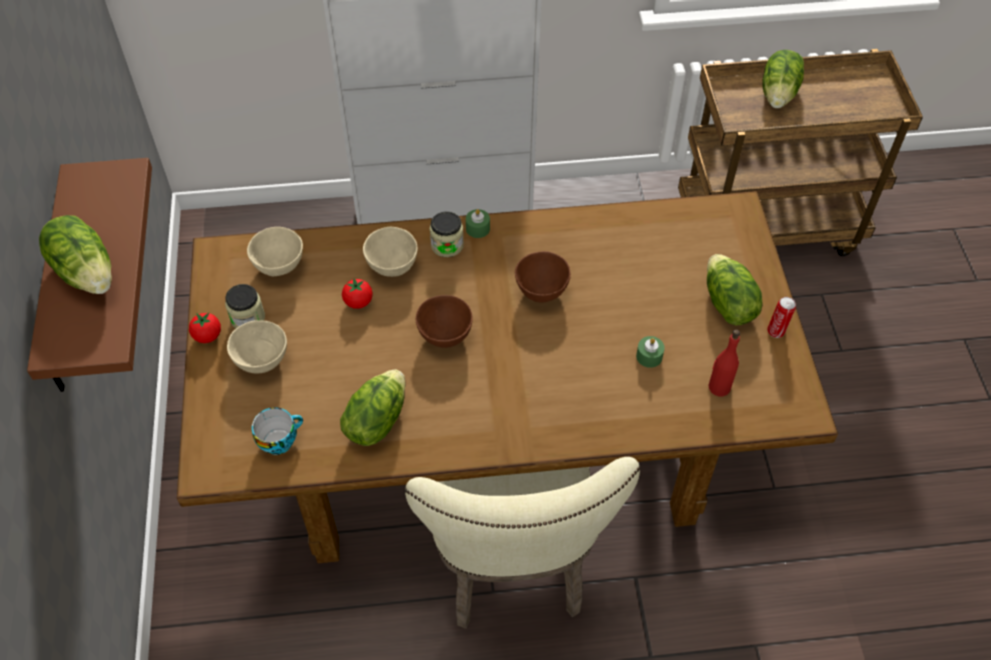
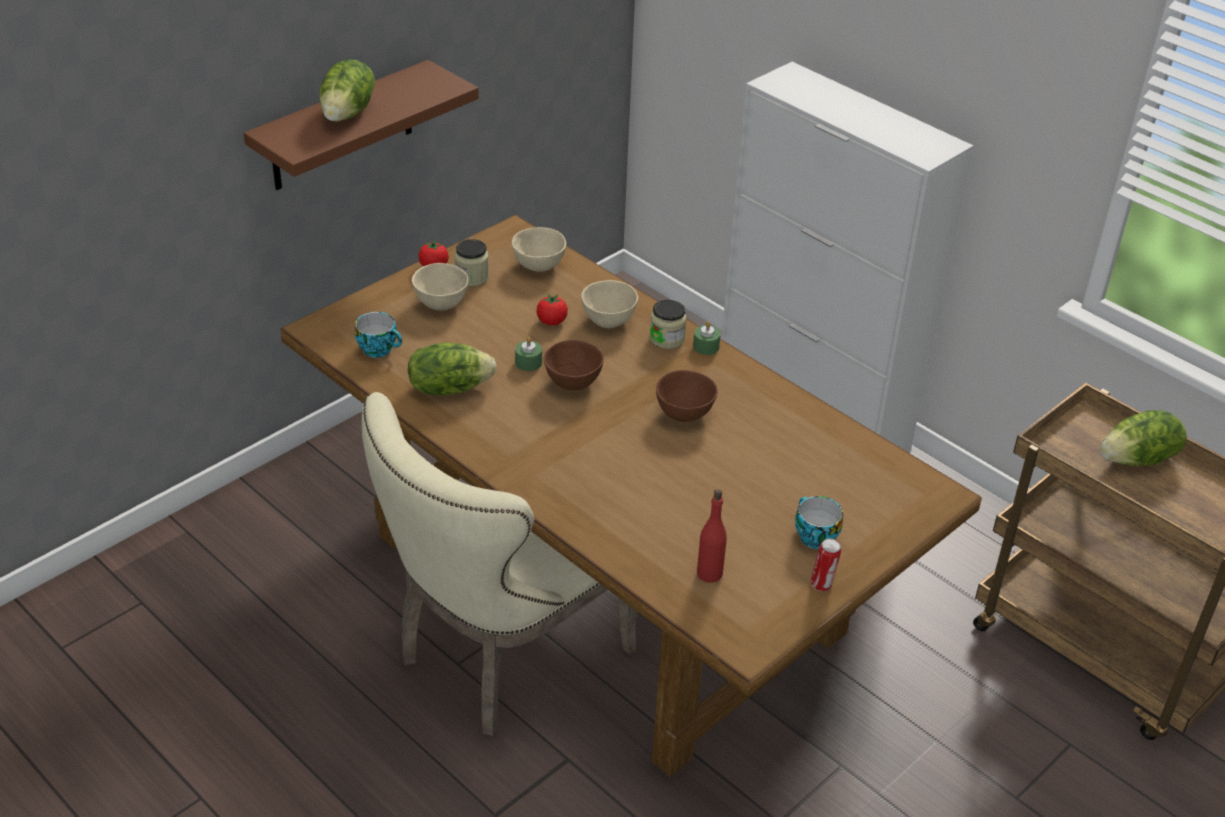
camera: 50 degrees right, 15 degrees down
(649, 356) = (691, 512): green candle -> green candle (528, 362)
(727, 304) = (813, 536): lettuce -> cup

